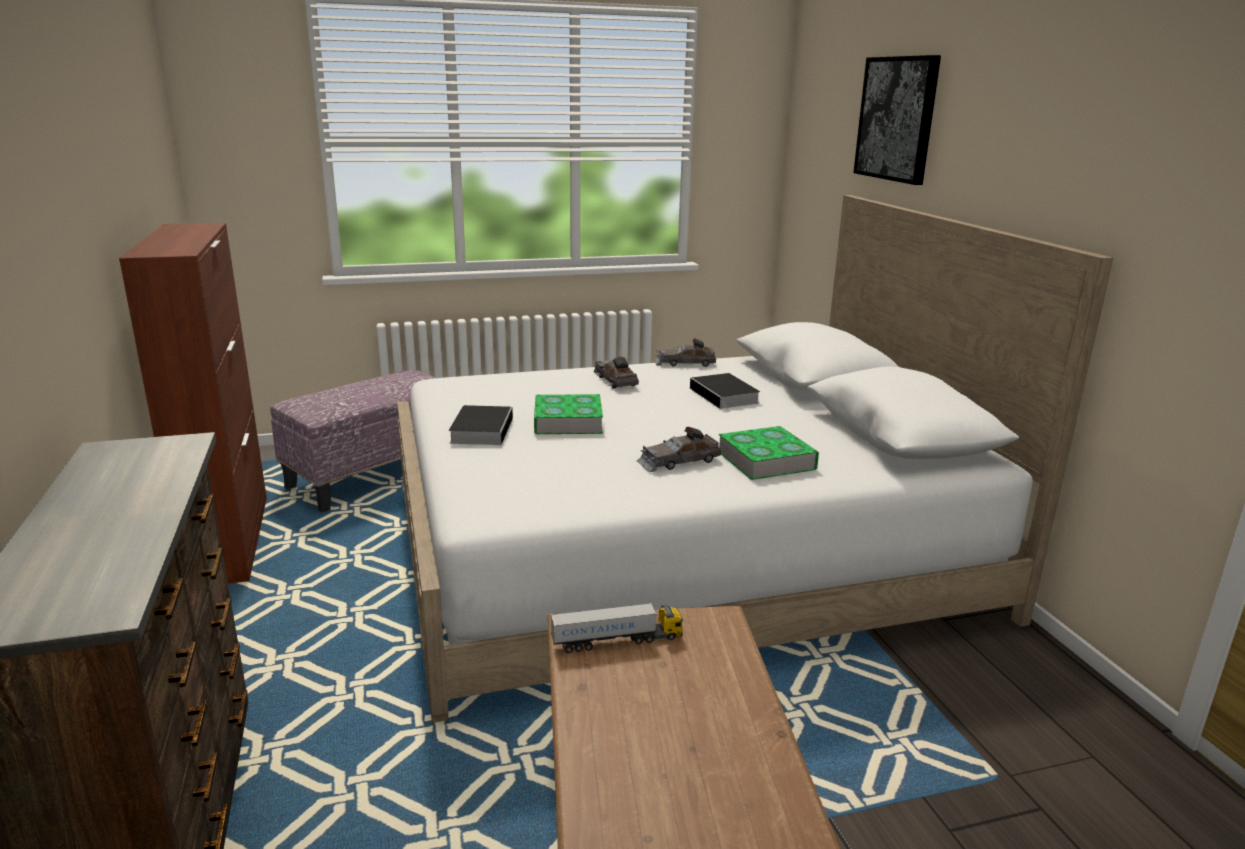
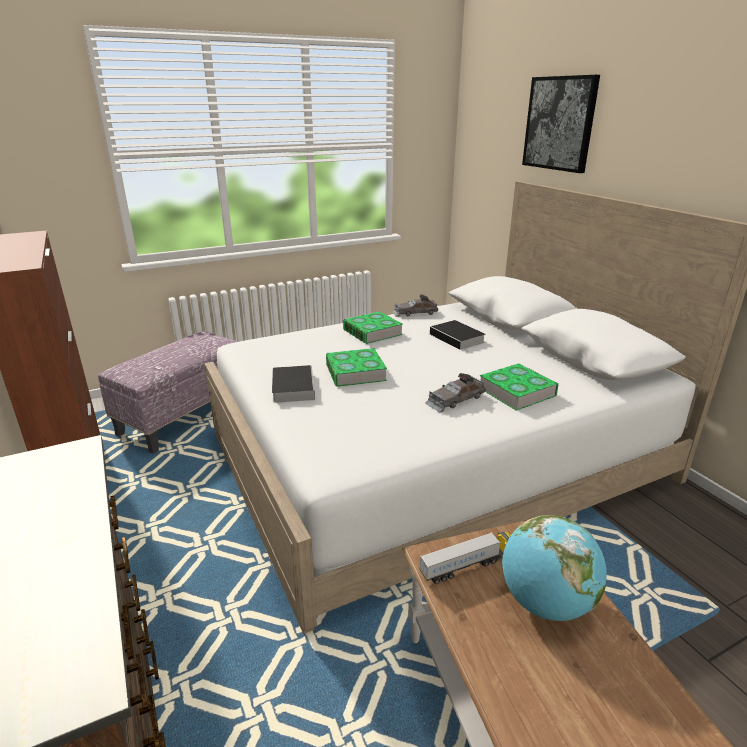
camera: 10 degrees left, 5 degrees up
(615, 380) = (372, 332): grey toy car -> book
(691, 688) = (545, 603): none -> globe

